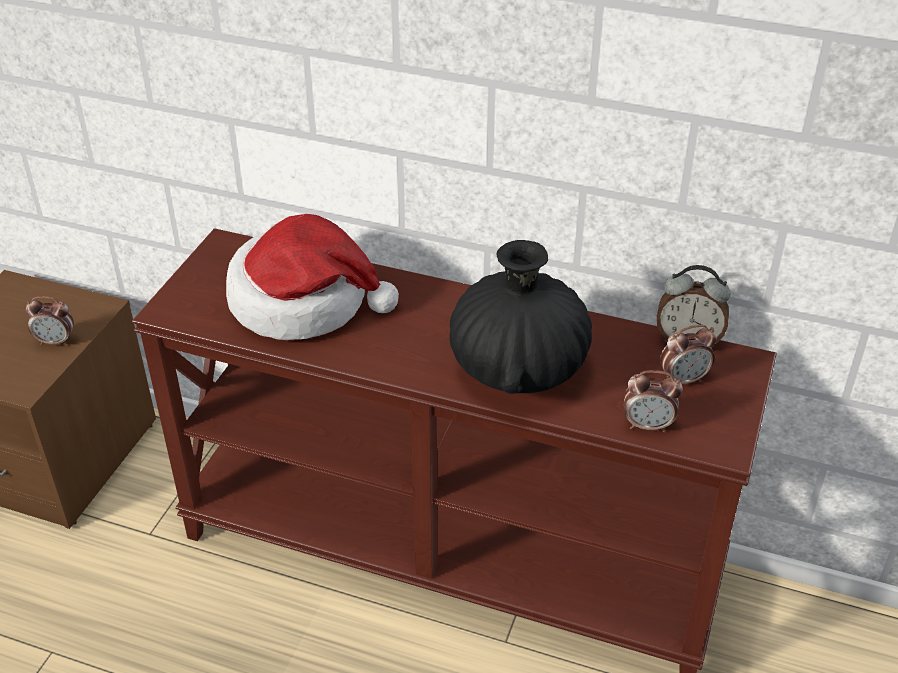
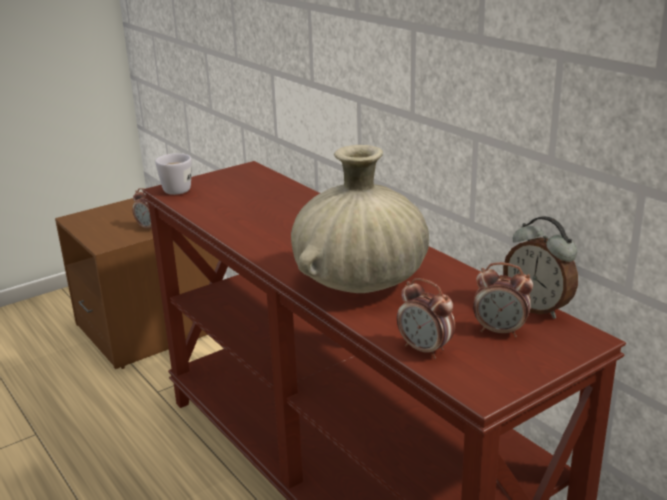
camera: 35 degrees right, 15 degrees down
(174, 307) = (174, 189): none -> white mug
(303, 301) = (257, 206): hat -> none
(517, 369) = (359, 281): black vase -> beige vase

